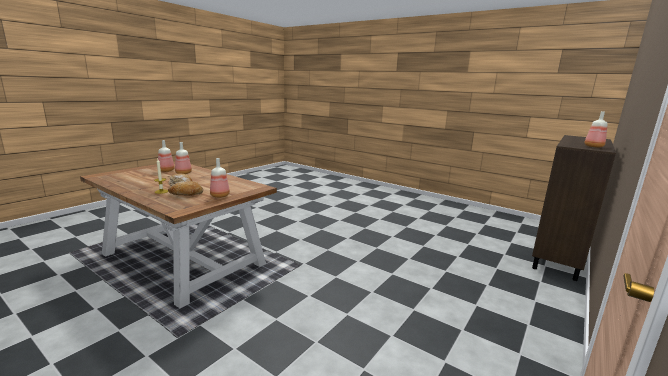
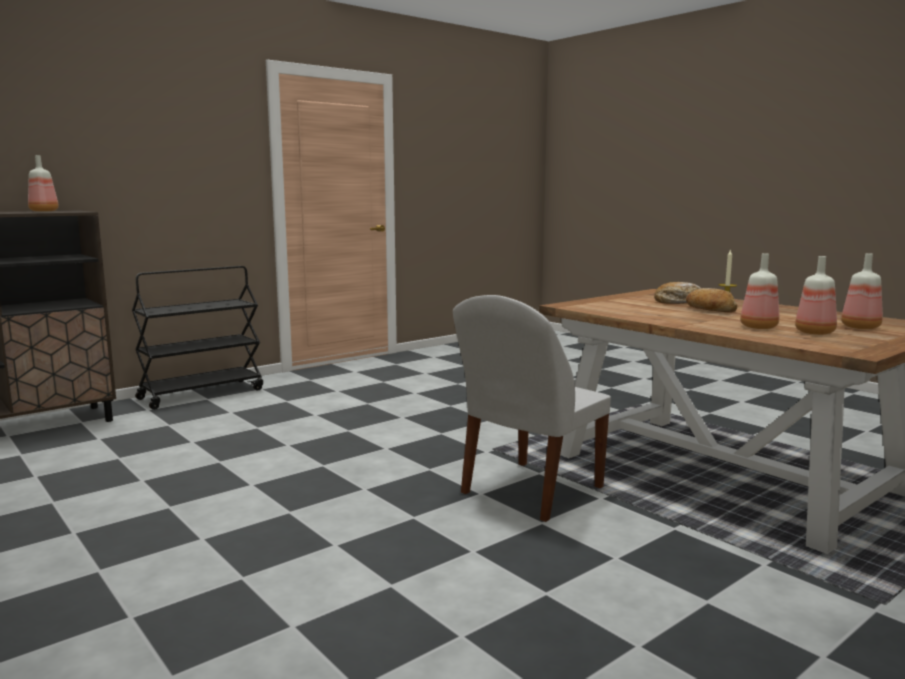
camera: 165 degrees left, 5 degrees down
(219, 195) = (625, 299): bottle -> bottle (862, 327)
(280, 241) = (529, 491): none -> white chair
(553, 308) = (202, 394): none -> black cart

